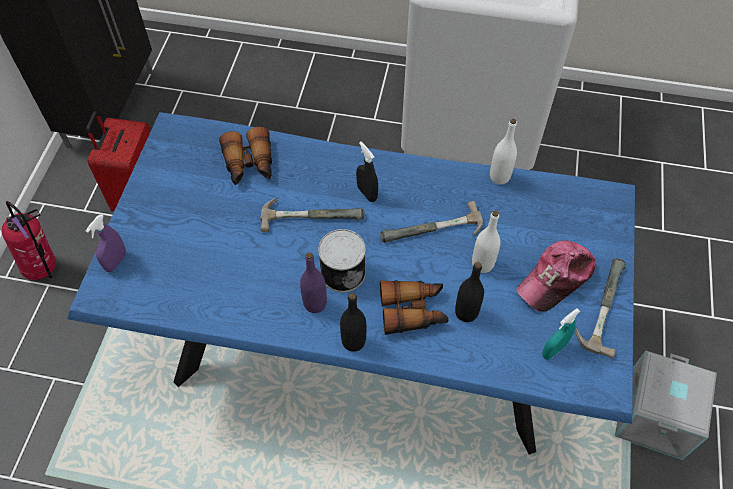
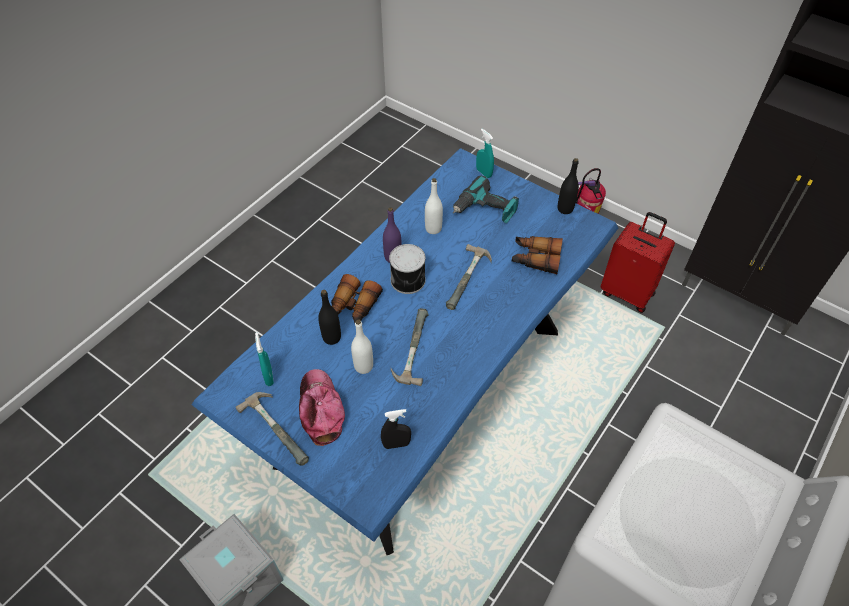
camera: 115 degrees right, 5 degrees down
(116, 261) = (484, 173): purple spray bottle -> turquoise spray bottle
(188, 236) = (485, 210): none -> power drill
(353, 341) = (352, 267): black bottle -> black bottle (565, 209)
(367, 193) = (470, 320): black spray bottle -> black spray bottle (396, 444)
(499, 177) = (439, 420): white bottle -> white bottle (433, 229)

